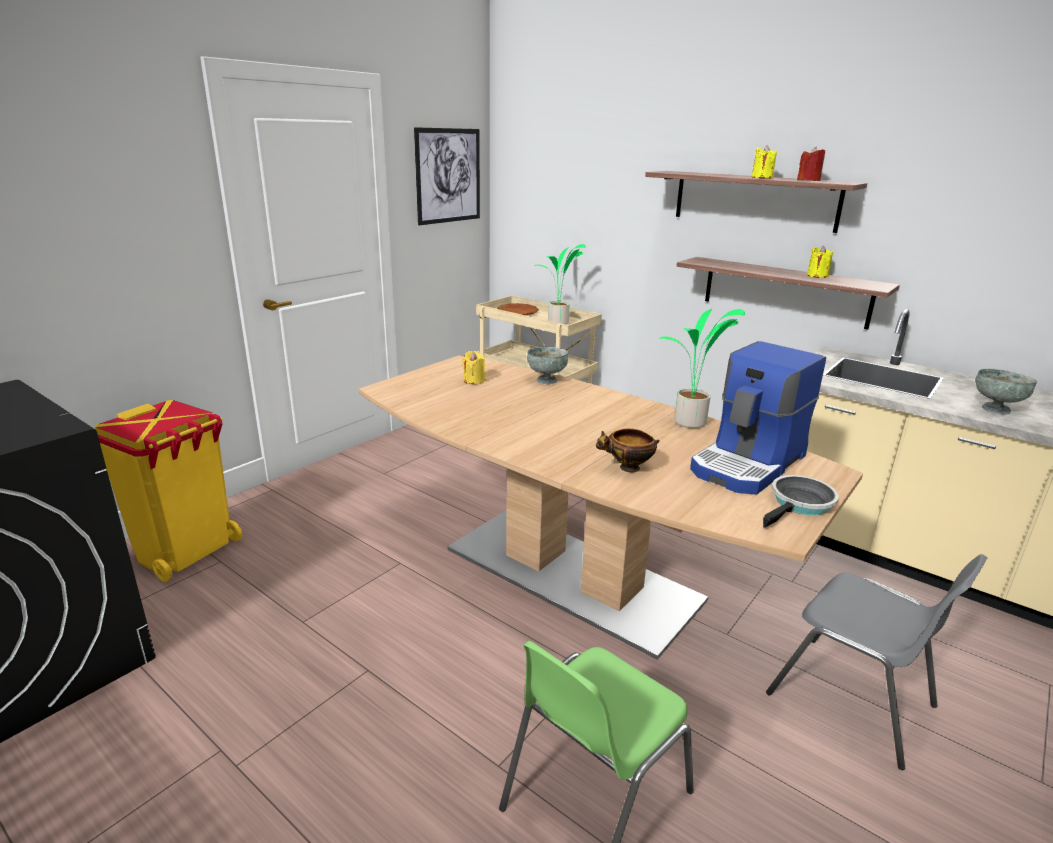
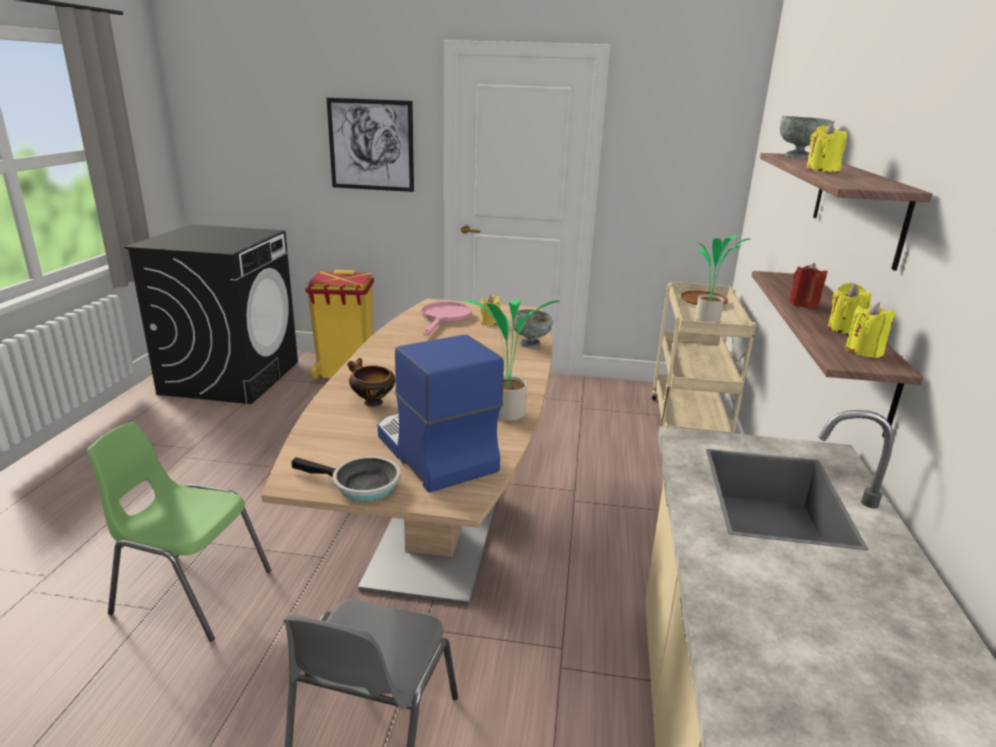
camera: 60 degrees right, 0 degrees up
(436, 394) = (444, 318): none -> pink frying pan
(448, 176) = (687, 146): picture -> picture (371, 145)
(749, 464) = (433, 452): coffee machine -> coffee machine turned 45 degrees clockwise
(808, 180) = (843, 178): red candle -> red candle (803, 304)
(859, 282) = (864, 351): none -> yellow candle
(996, 409) = (764, 598): grey bowl -> grey bowl (799, 156)

